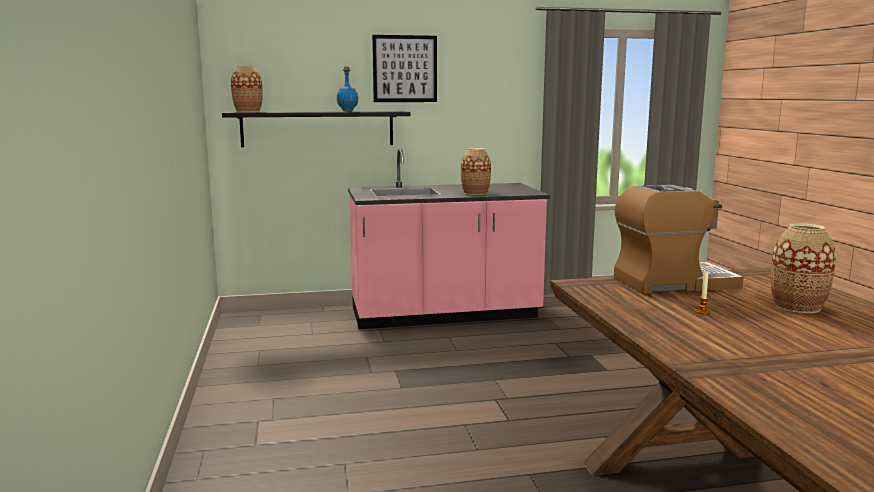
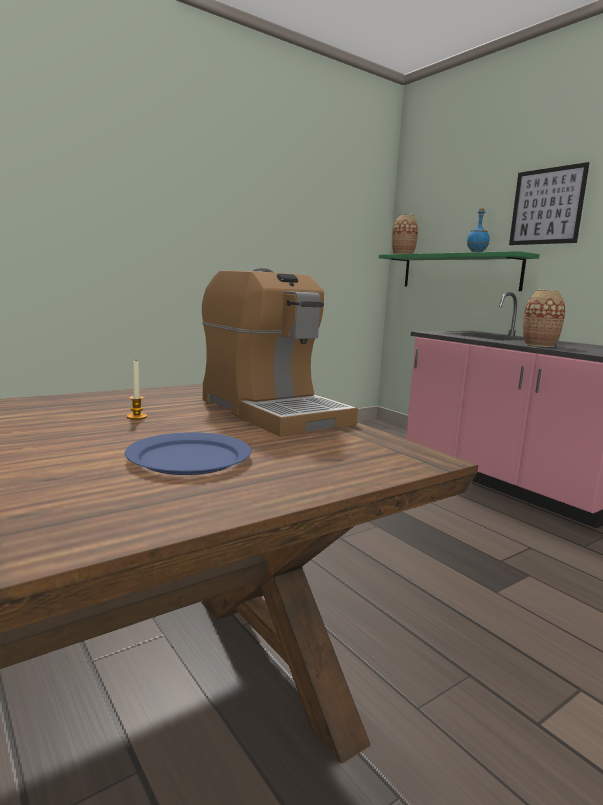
camera: 65 degrees right, 0 degrees up
(318, 128) = (459, 272): black shelf -> green shelf
(797, 307) = (190, 458): vase -> blue plate

